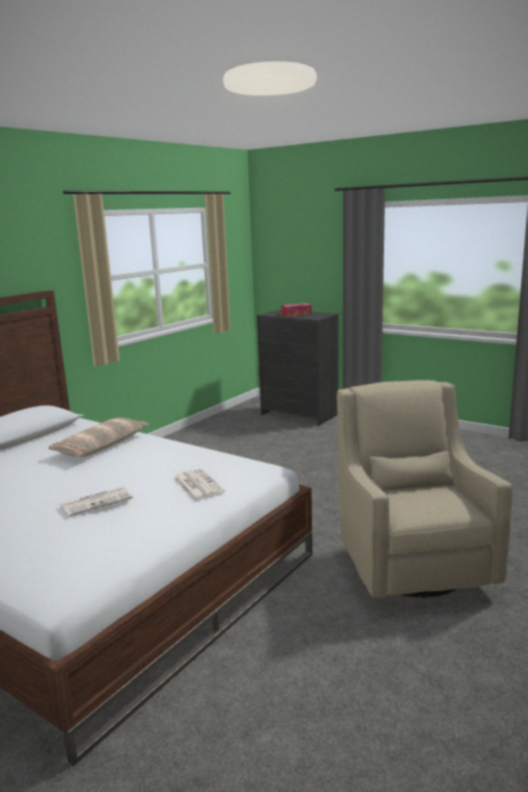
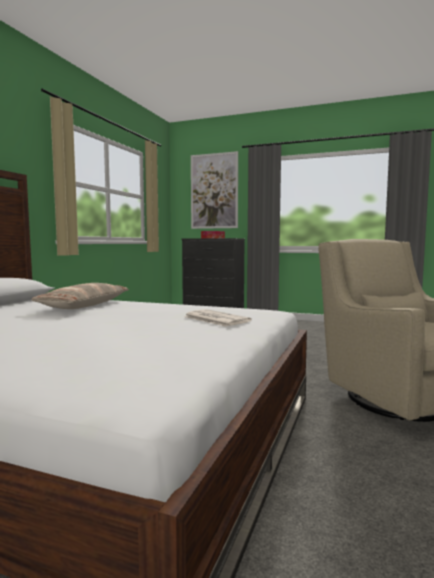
camera: 15 degrees left, 10 degrees down
(97, 501) = (116, 329): newspaper -> none
(303, 245) = (214, 191): none -> picture

